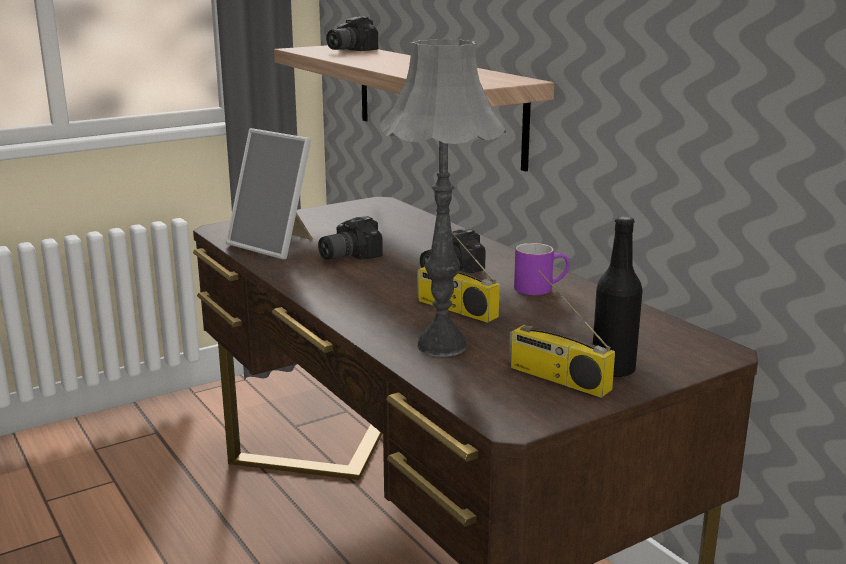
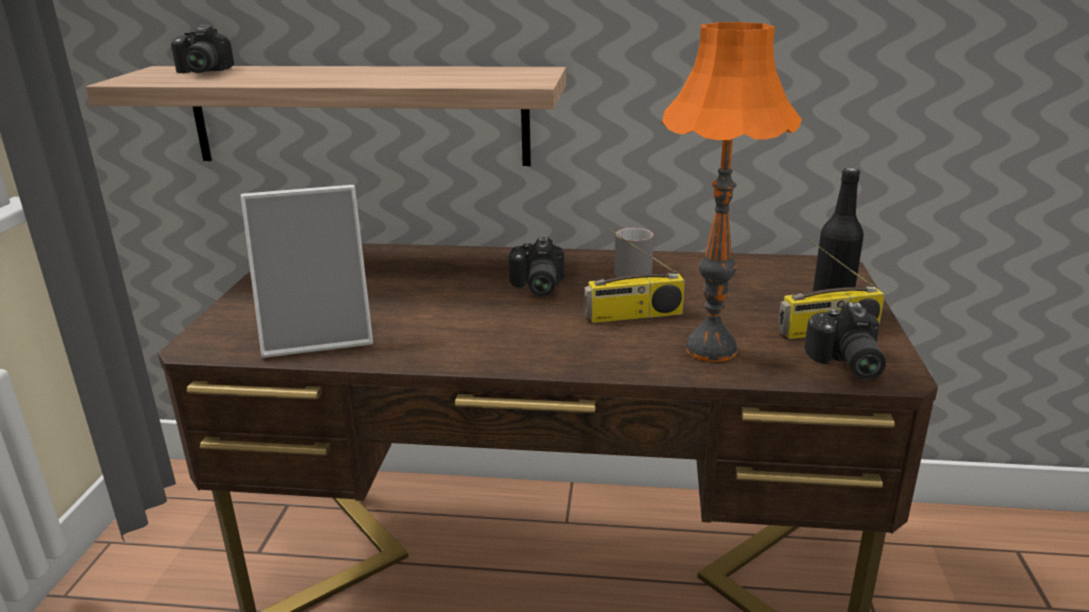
camera: 50 degrees left, 5 degrees up
(346, 255) = (418, 313): camera -> camera (845, 364)
(441, 346) = (711, 349): grey table lamp -> orange table lamp
(540, 288) = (636, 270): purple mug -> grey mug

